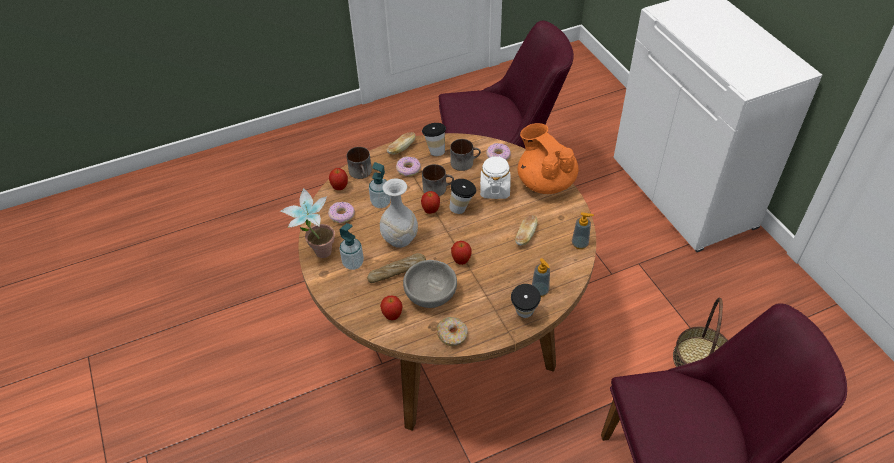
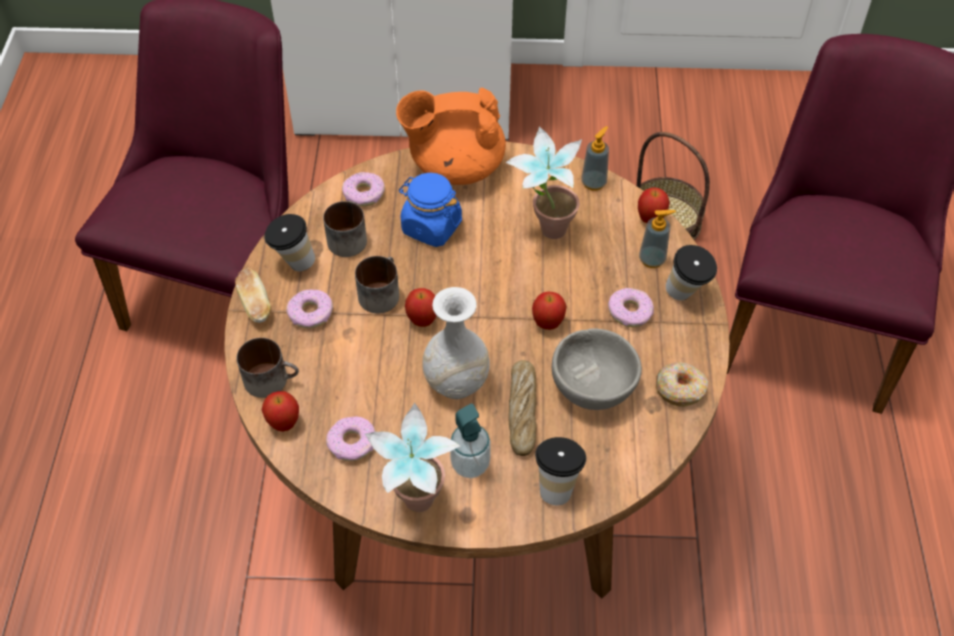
camera: 65 degrees left, 5 degrees up
(381, 203) = (360, 378): soap dispenser -> none
(392, 316) = (607, 450): apple -> apple (650, 219)
(462, 208) = (443, 280): cup -> cup (557, 485)
(493, 294) = (630, 312): none -> donut
(494, 189) = (431, 227): white jar -> blue jar
(525, 236) = (544, 231): bread -> potted plant

